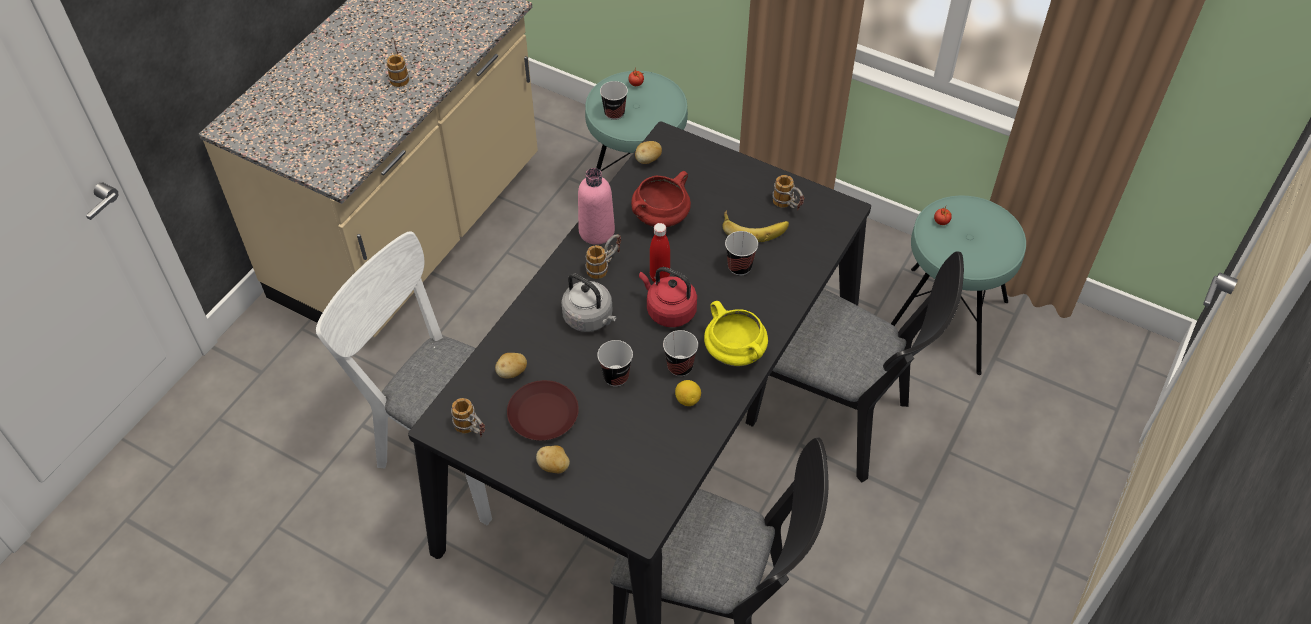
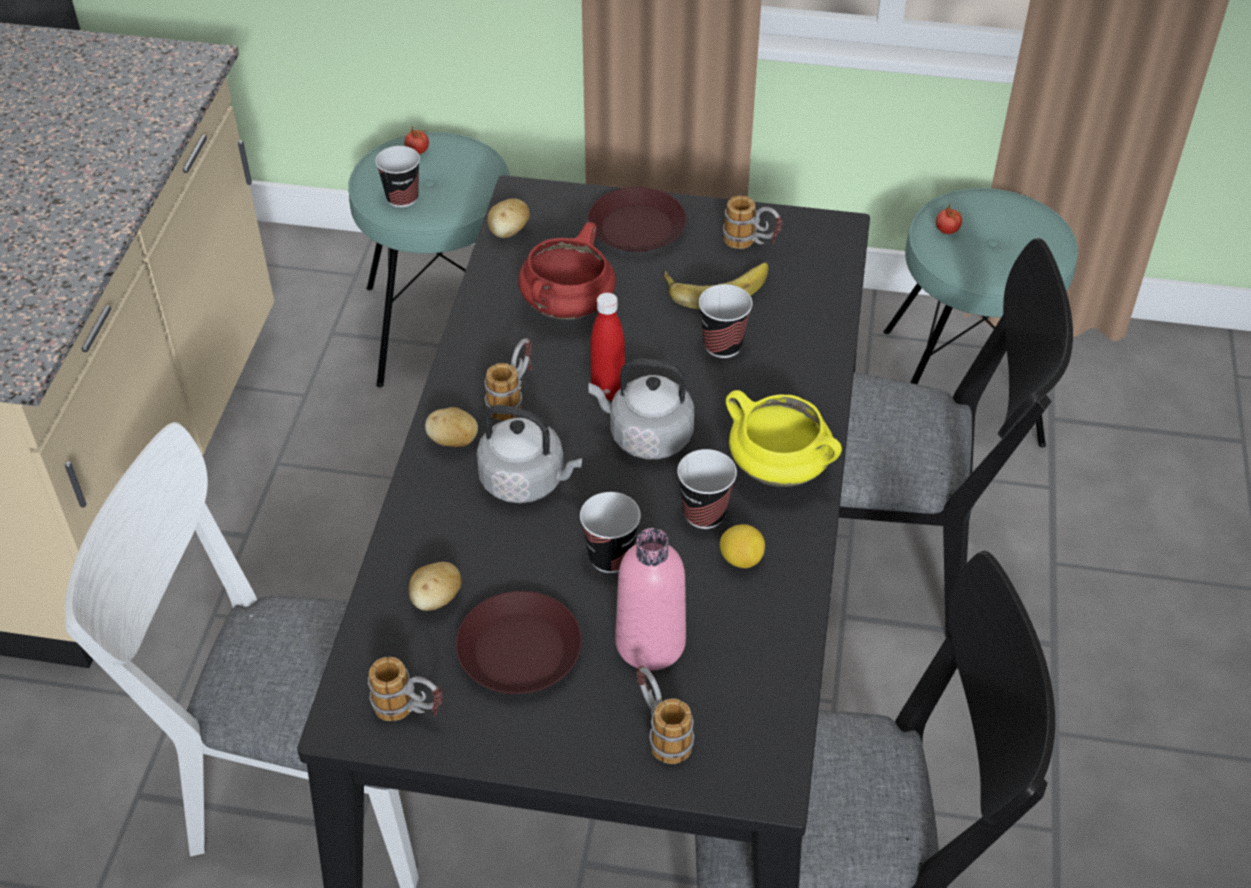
camera: 20 degrees left, 5 degrees down
(398, 74) = (59, 190): mug -> mug (660, 731)
(554, 466) = (576, 727): potato -> potato (453, 441)
(596, 231) = (476, 351): pink bottle -> pink bottle (650, 643)
(668, 311) = (646, 436): red kettle -> grey kettle
(723, 177) = (635, 228): none -> brown plate

